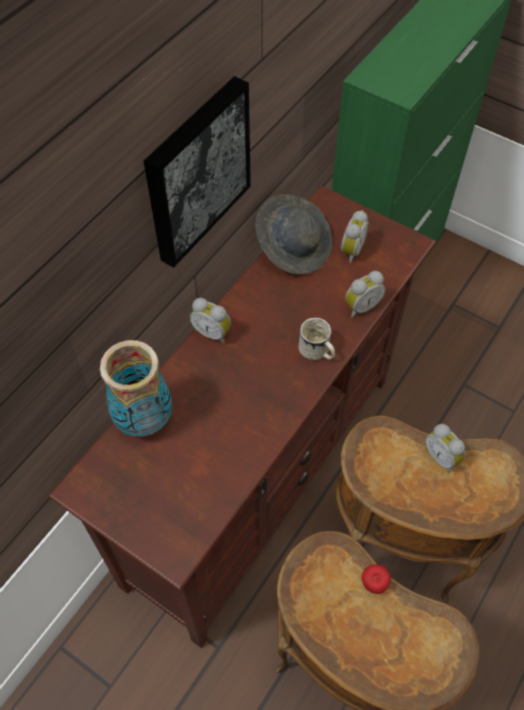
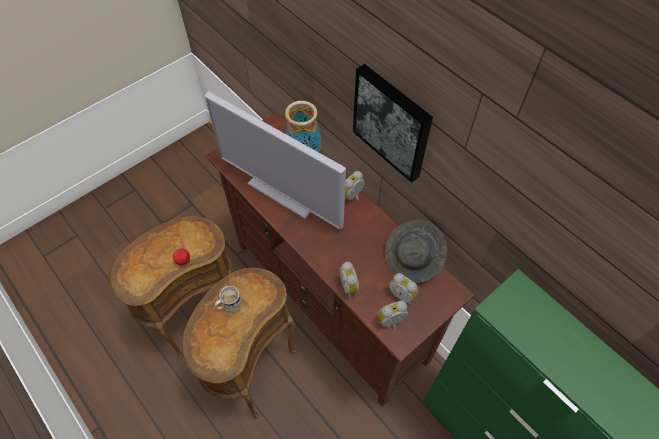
camera: 105 degrees right, 0 degrees up
(230, 429) = (283, 192): none -> television
(317, 352) = (321, 249): white mug -> white mug (229, 305)
(442, 457) = (242, 325): alarm clock -> alarm clock (392, 322)

